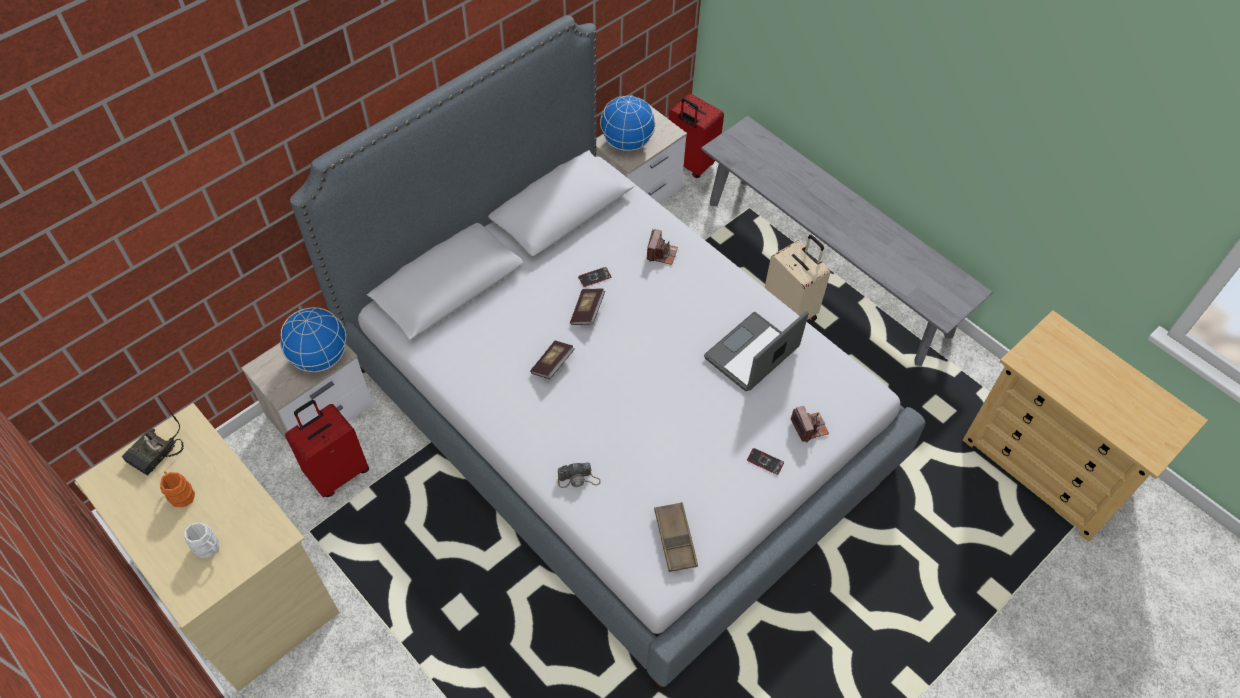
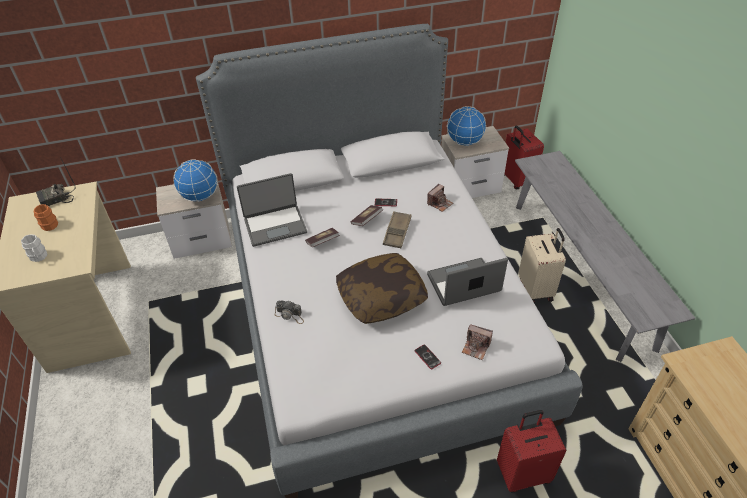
camera: 30 degrees right, 10 degrees down
(337, 472) = (187, 276): red suitcase -> red suitcase (523, 473)
(474, 364) = (275, 225): none -> laptop
(670, 409) = (381, 297): none -> pillow
(675, 539) = (326, 380): brown tray -> brown tray (397, 232)
(809, 427) = (476, 347): camera -> camera turned 105 degrees clockwise

